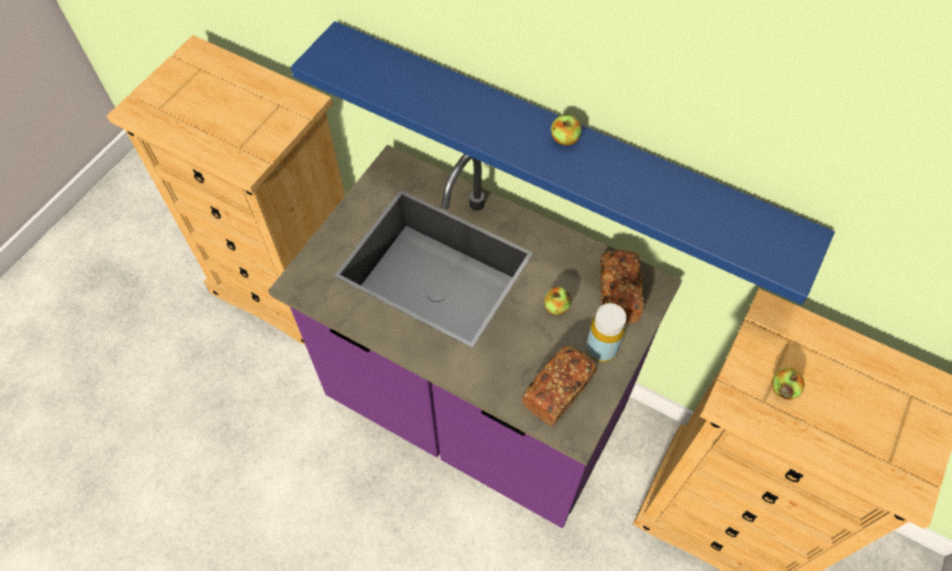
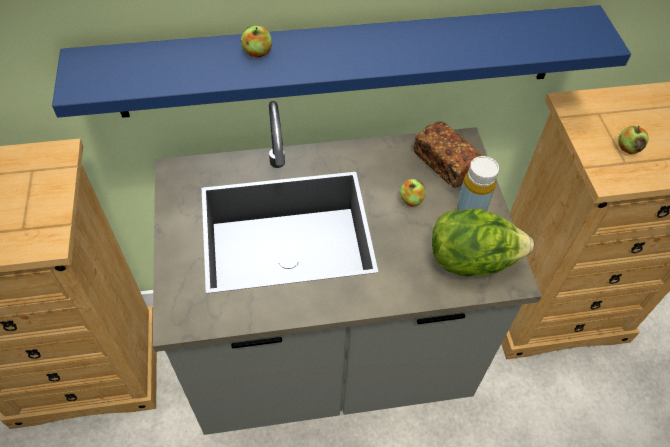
camera: 40 degrees left, 5 degrees down
(476, 410) = (330, 360): purple counter -> grey counter
(557, 391) = (471, 260): bread -> lettuce
(564, 139) = (361, 40): apple -> apple (257, 52)

